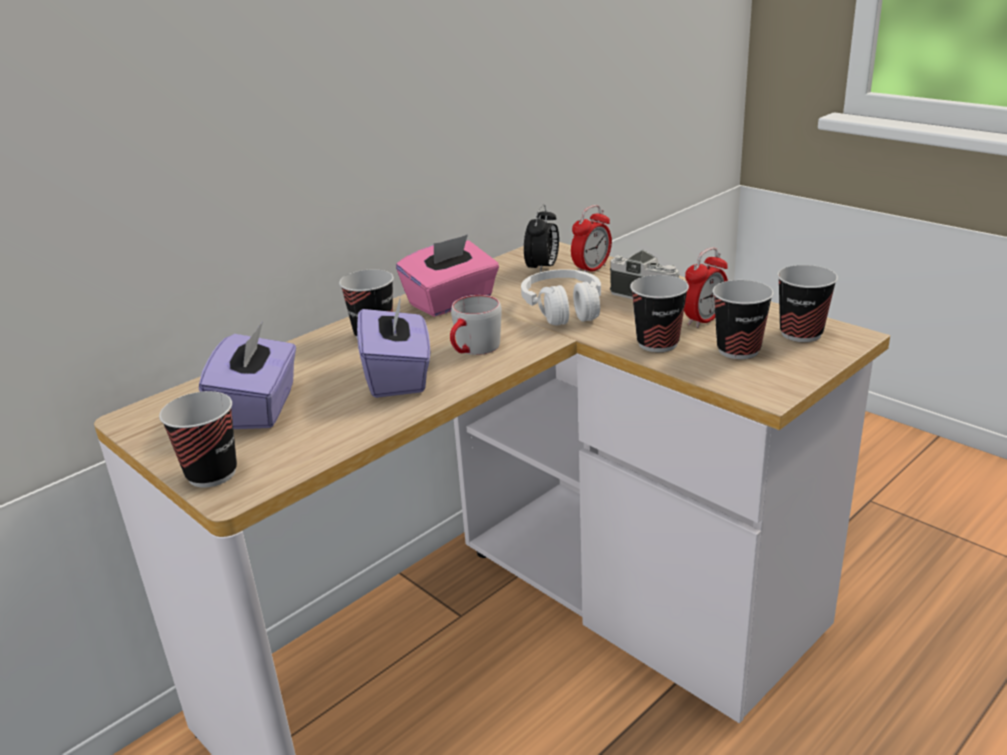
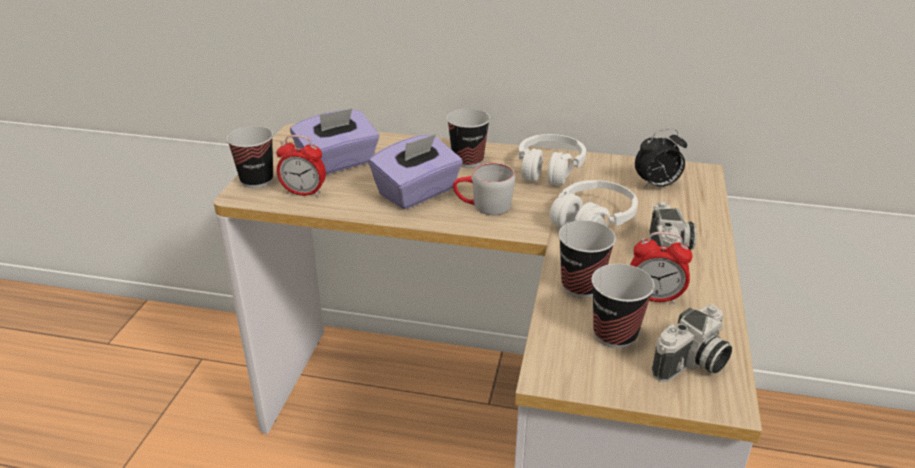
camera: 55 degrees right, 5 degrees up
(451, 302) = (549, 170): pink tissue box -> white headphones
(591, 269) = (686, 208): alarm clock -> alarm clock (304, 193)
(801, 333) = (692, 364): cup -> camera

